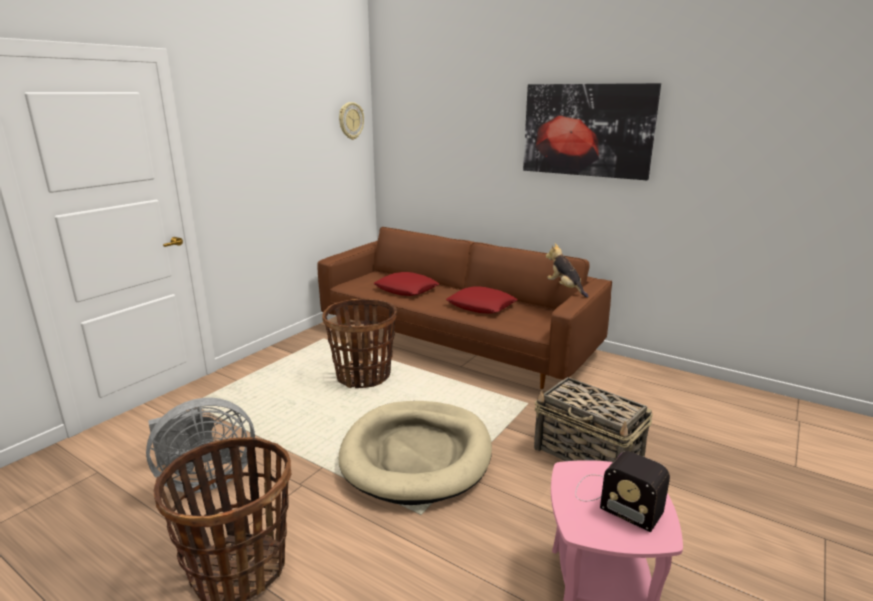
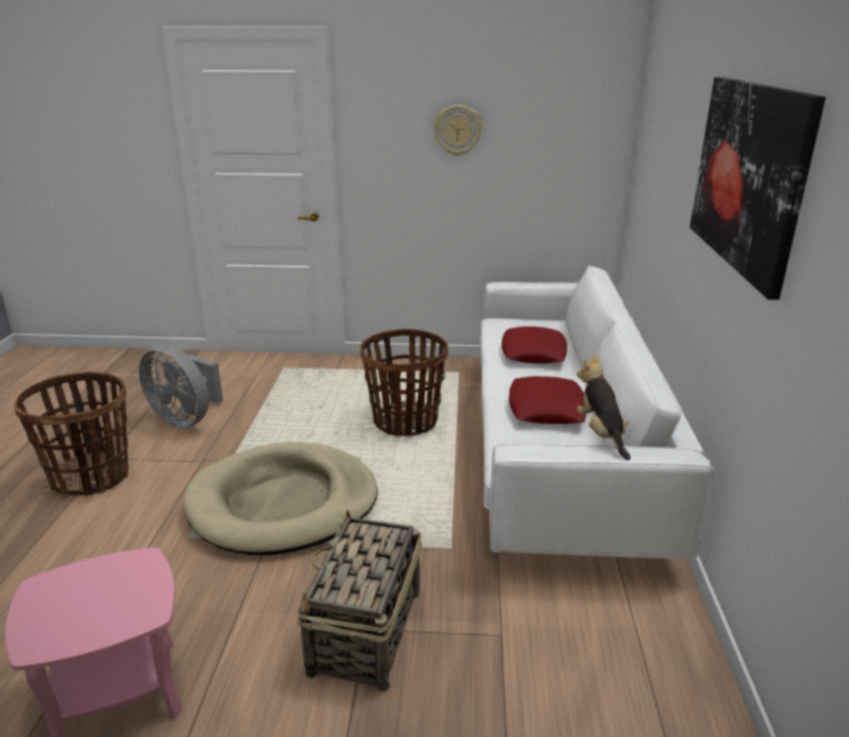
camera: 60 degrees right, 5 degrees up
(350, 121) = (589, 111): wall clock -> wall clock (457, 130)
(455, 340) = (558, 446): brown sofa -> white sofa
(565, 288) = (601, 434): plush toy -> plush toy turned 45 degrees counterclockwise
(614, 499) = (95, 601): radio -> none

